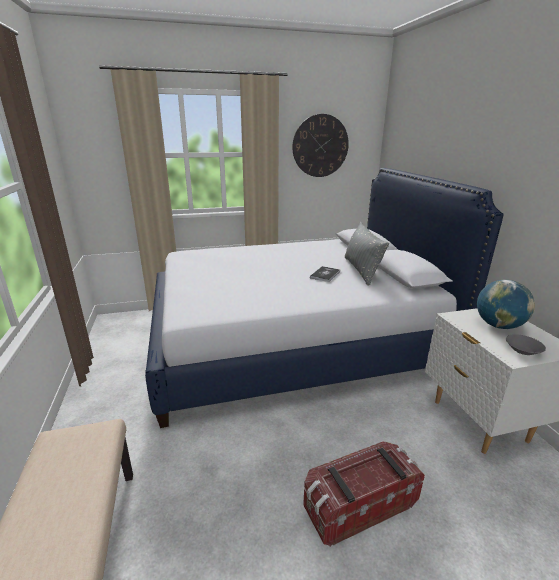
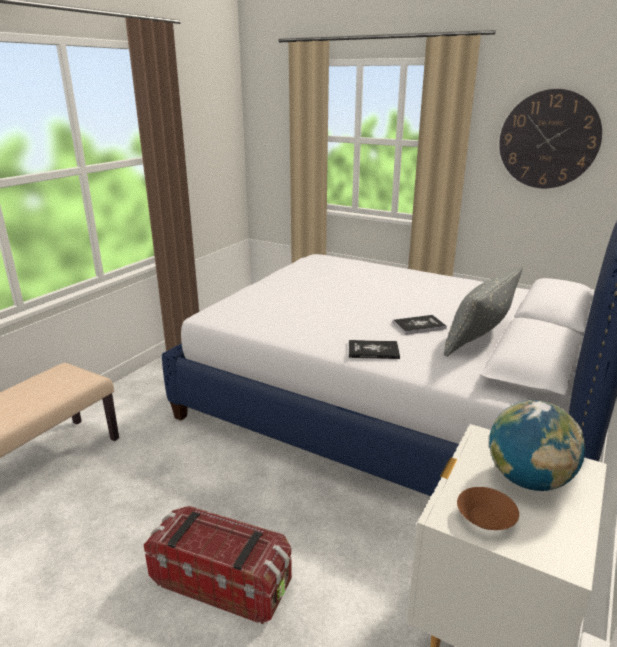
camera: 45 degrees right, 0 degrees up
(333, 297) = (373, 351): none -> book
(522, 350) = (485, 519): grey bowl -> brown bowl

